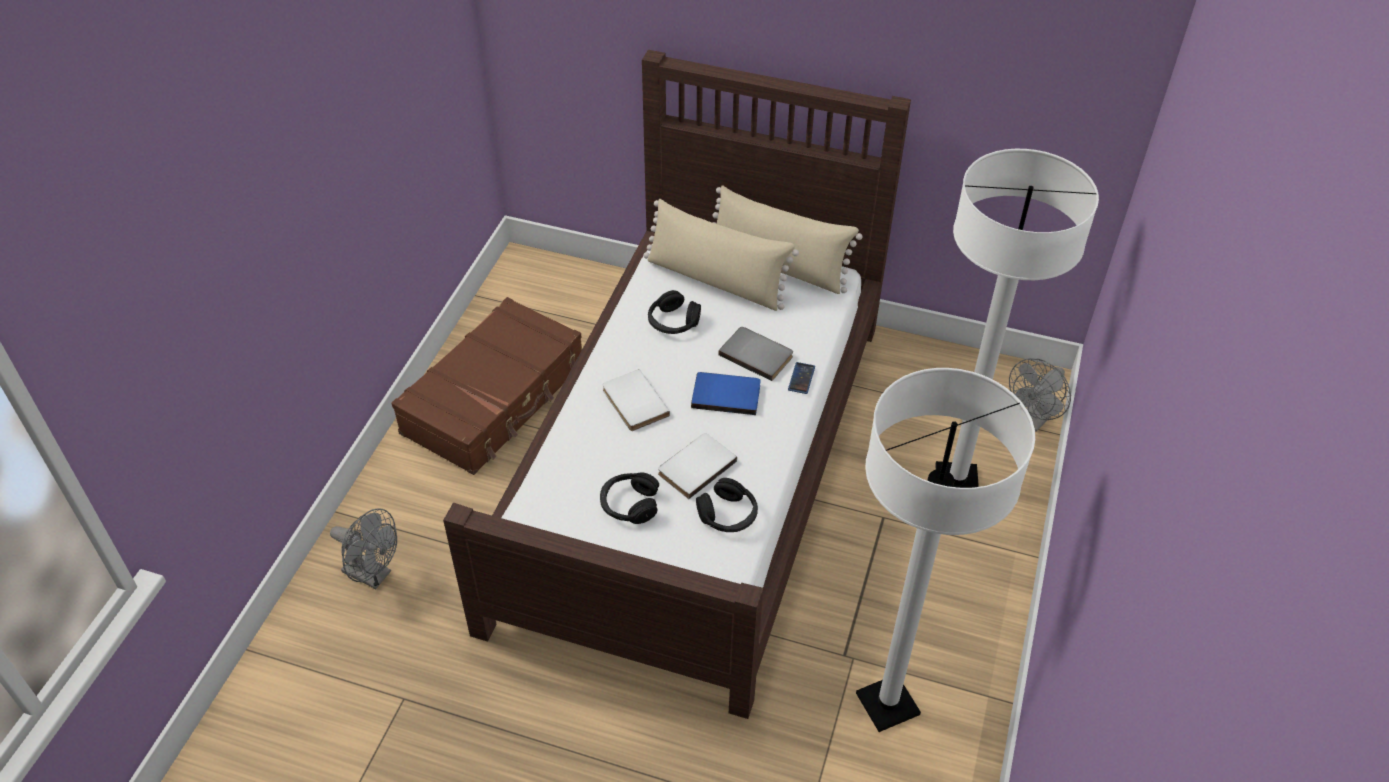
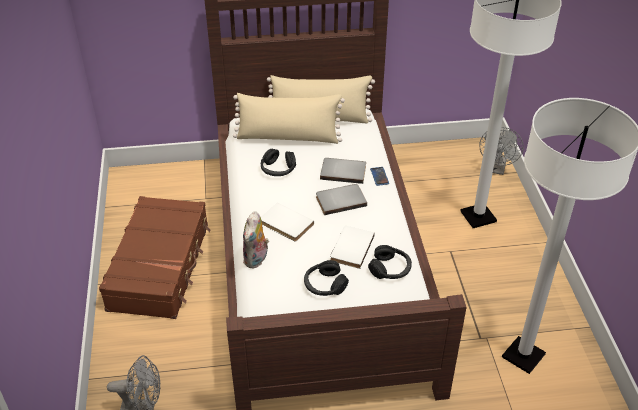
camera: 25 degrees left, 5 degrees down
(568, 438) = (256, 259): none -> plush toy
(726, 394) = (340, 200): blue book -> grey book

